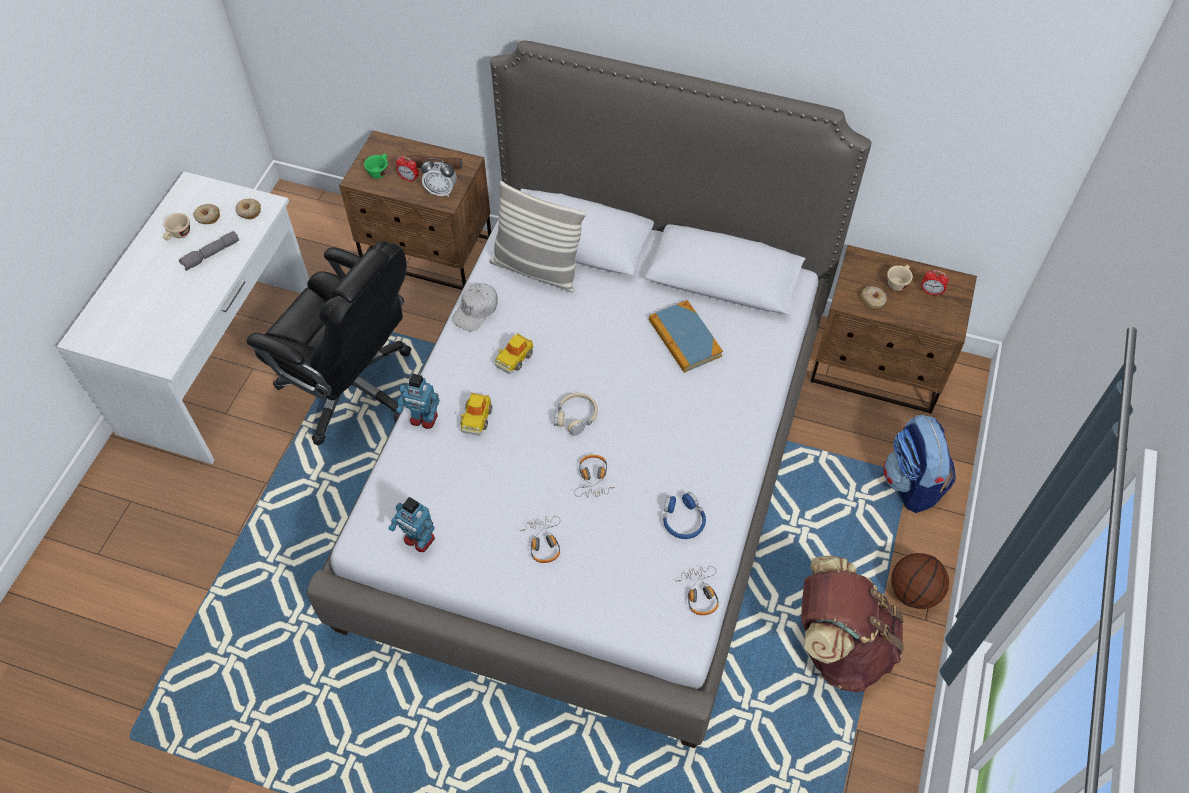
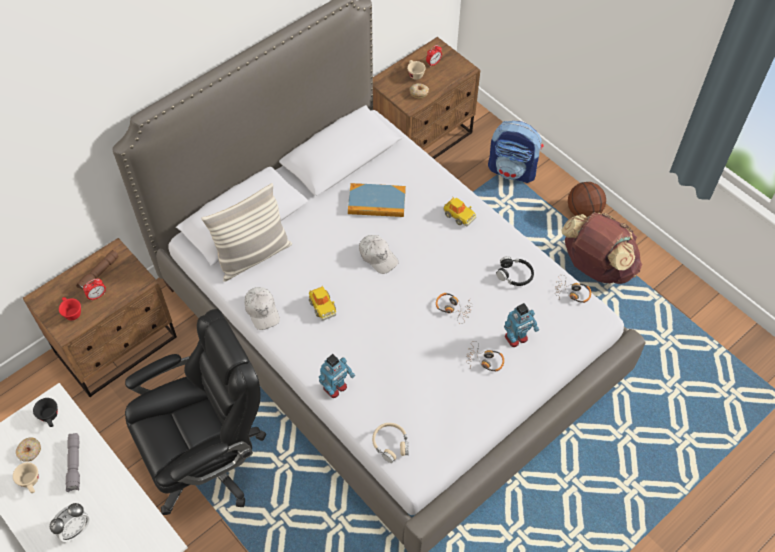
camera: 60 degrees left, 0 degrees up
(249, 212) = (50, 417): donut -> black cup
(379, 171) = (71, 312): green cup -> red cup
(418, 540) = (437, 435): toy robot -> toy robot (516, 338)
(441, 191) = (129, 280): alarm clock -> alarm clock (75, 529)
(476, 418) = (358, 353): toy car -> toy car (459, 215)
(576, 417) = (397, 294): beige headphones -> beige headphones (391, 444)
(612, 375) = (378, 256): none -> white cap
(683, 520) = (515, 275): blue headphones -> black headphones

